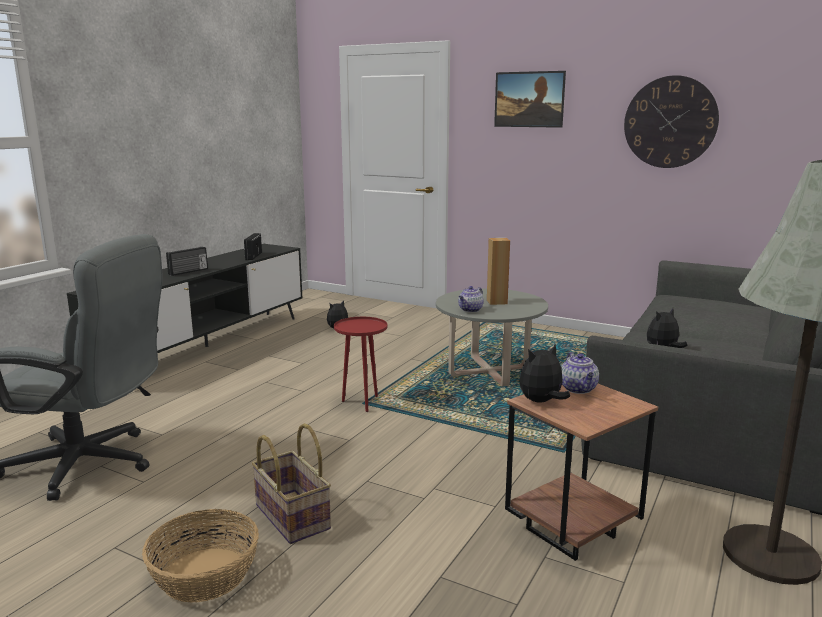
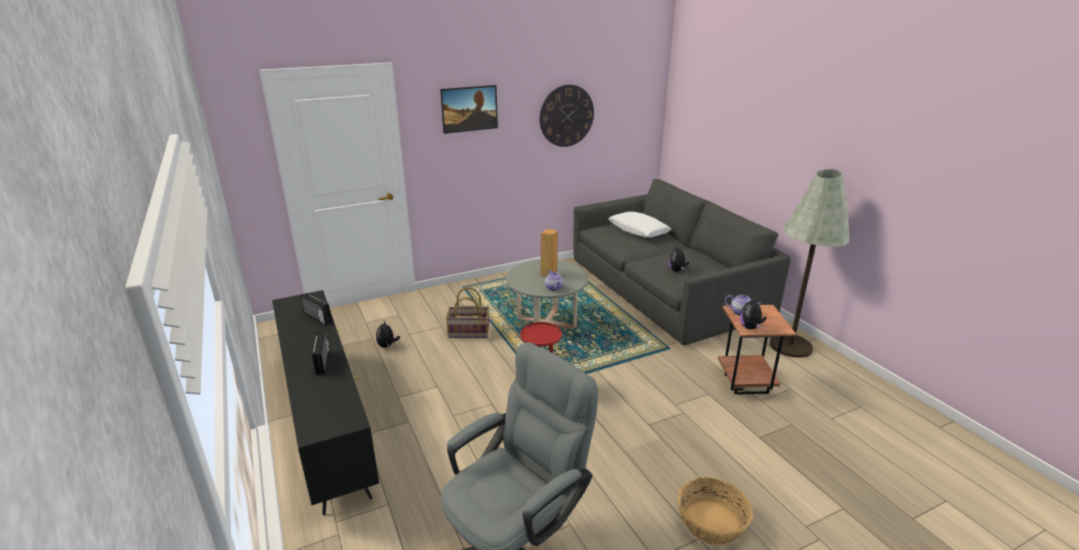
camera: 55 degrees left, 10 degrees up
(290, 517) = (669, 468): basket -> basket (468, 332)
(725, 311) = (638, 230): none -> white pillow

